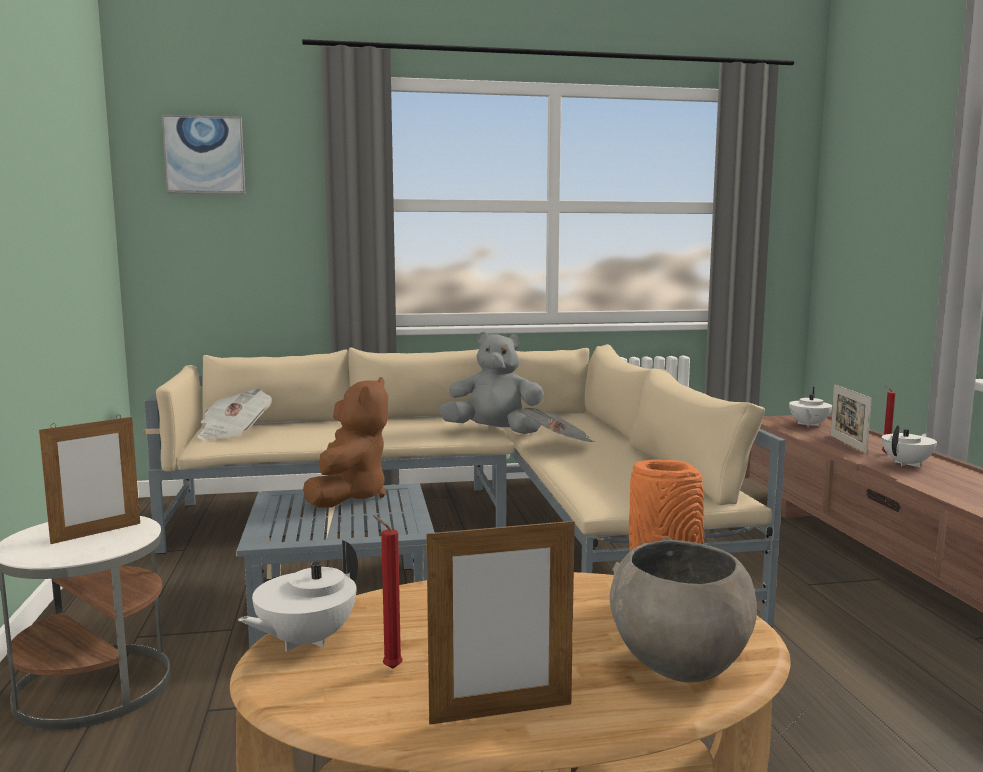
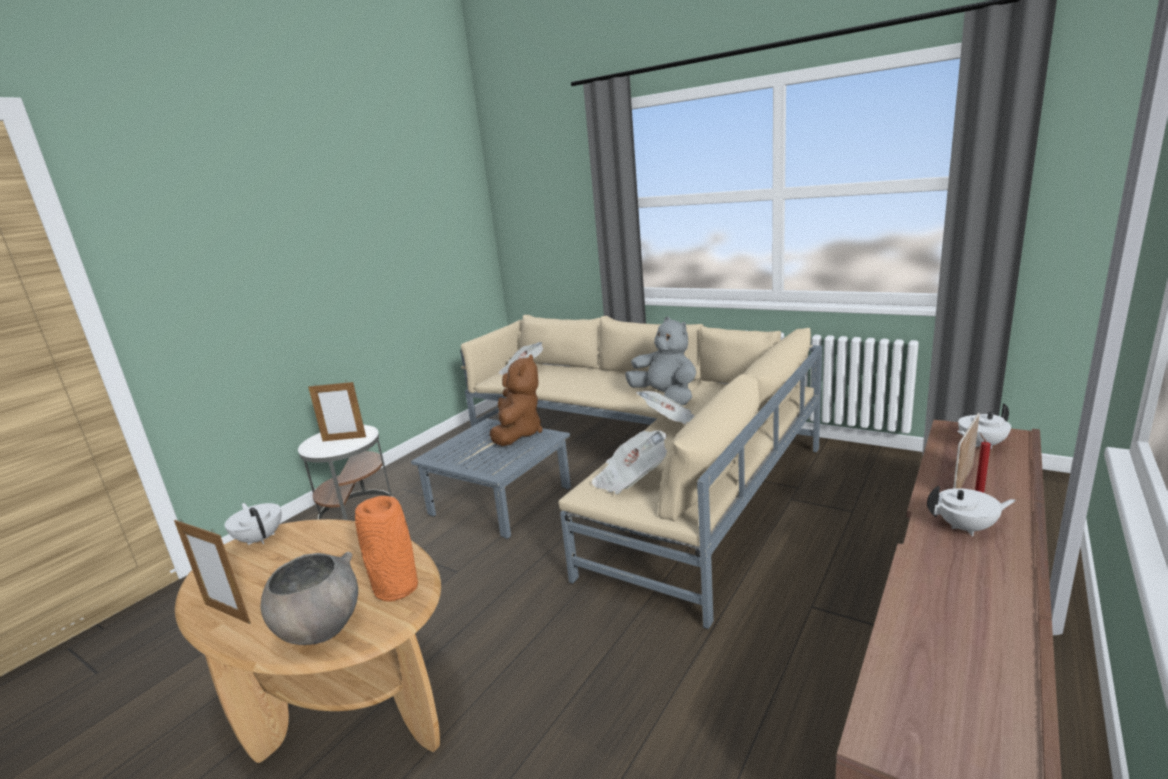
camera: 45 degrees right, 10 degrees up
(204, 155) = (531, 175): picture -> none
(305, 641) = (260, 538): white teapot -> white teapot turned 60 degrees clockwise
(348, 496) = (518, 434): brown plush toy -> brown plush toy turned 45 degrees counterclockwise
(389, 668) = (250, 568): red candle -> none
(627, 487) = (630, 480): none -> newspaper

